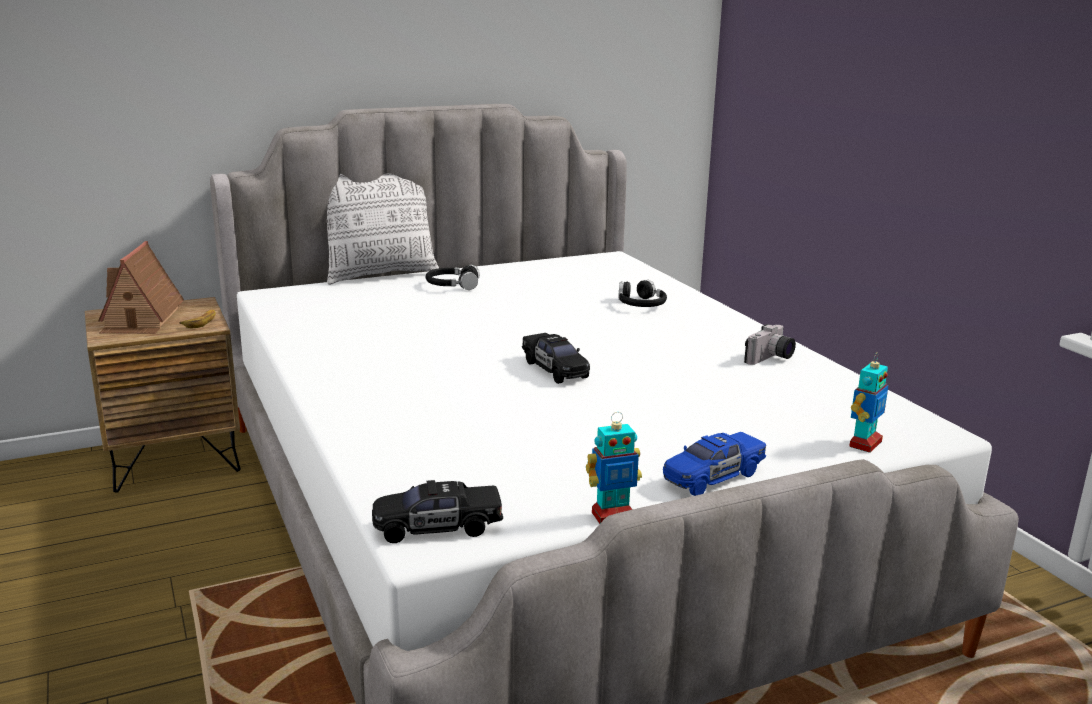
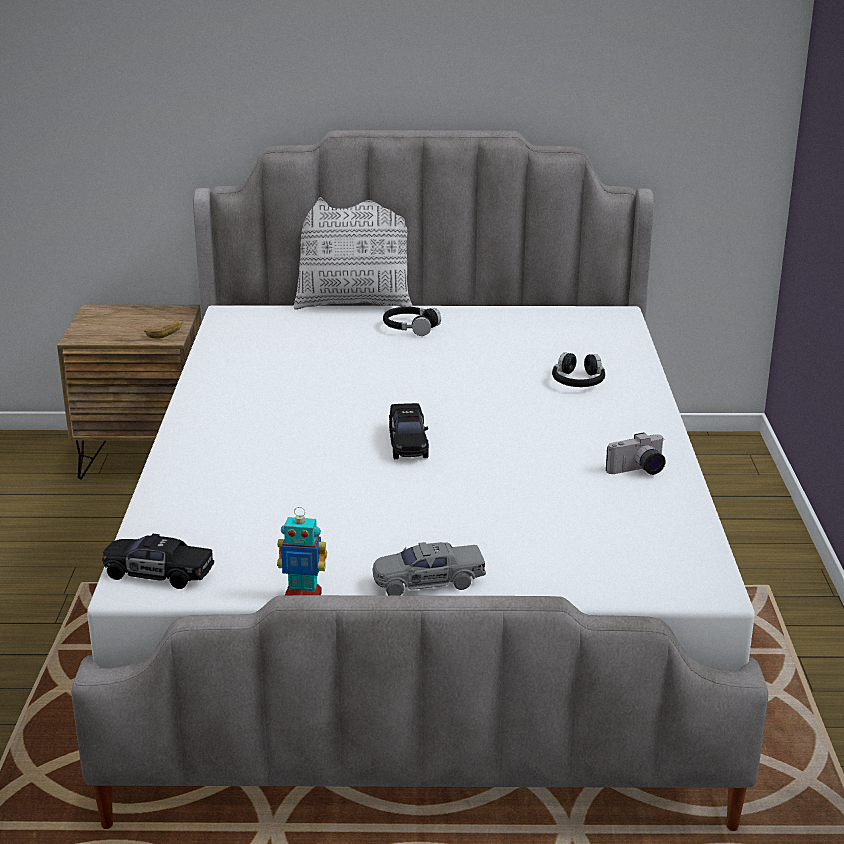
camera: 25 degrees right, 5 degrees up
(141, 319) = (119, 321): toy house -> none
(712, 477) = (428, 582): blue toy car -> grey toy car
(864, 444) = (614, 582): toy robot -> none

